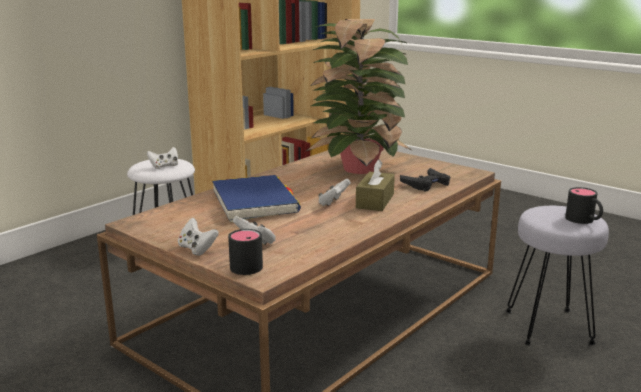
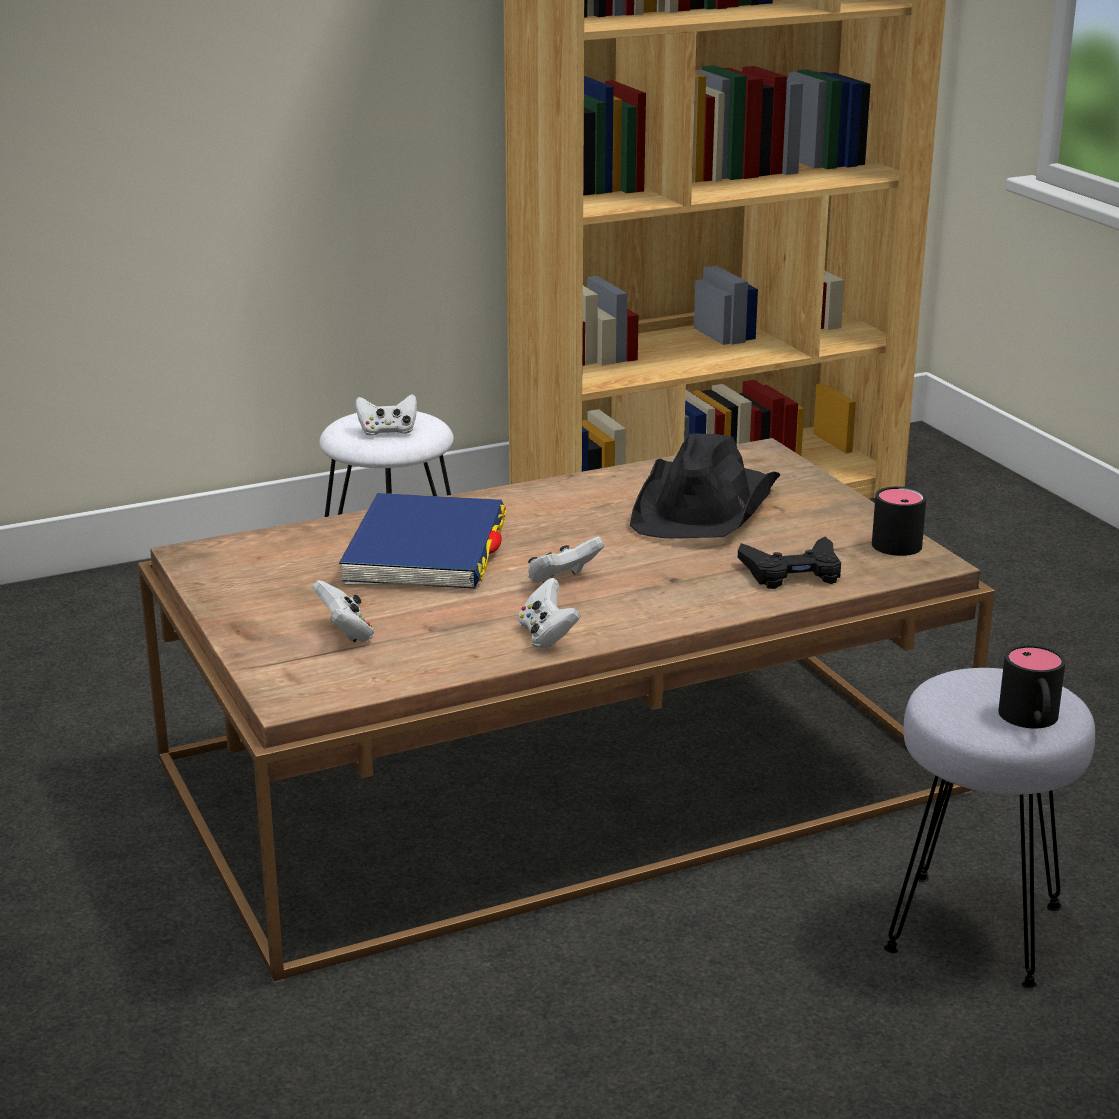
camera: 25 degrees right, 5 degrees up
(197, 249) = (241, 627): white game controller -> white game controller (547, 636)
(245, 264) = (288, 671): black mug -> black mug (898, 540)
(359, 167) = (706, 507): potted plant -> black hat
(375, 201) = (644, 591): brown tissue box -> none

